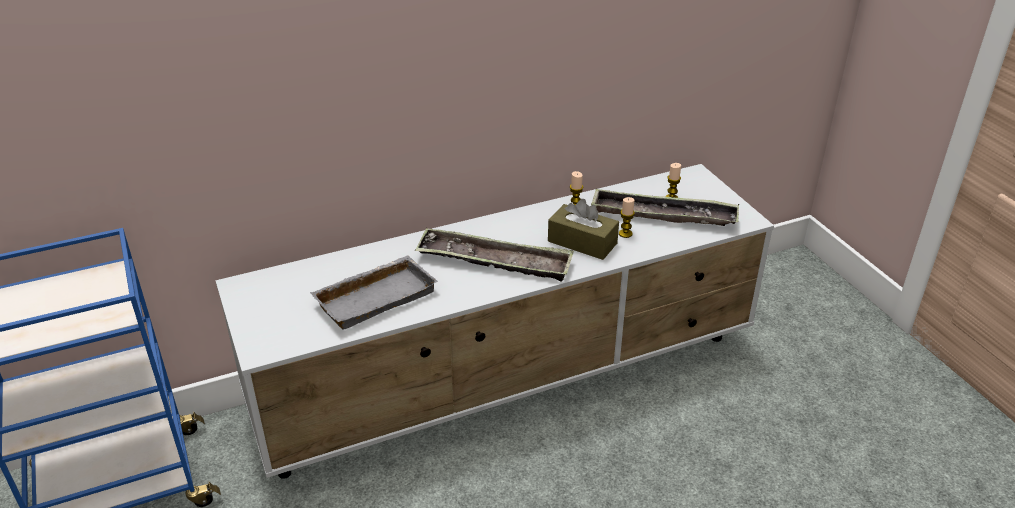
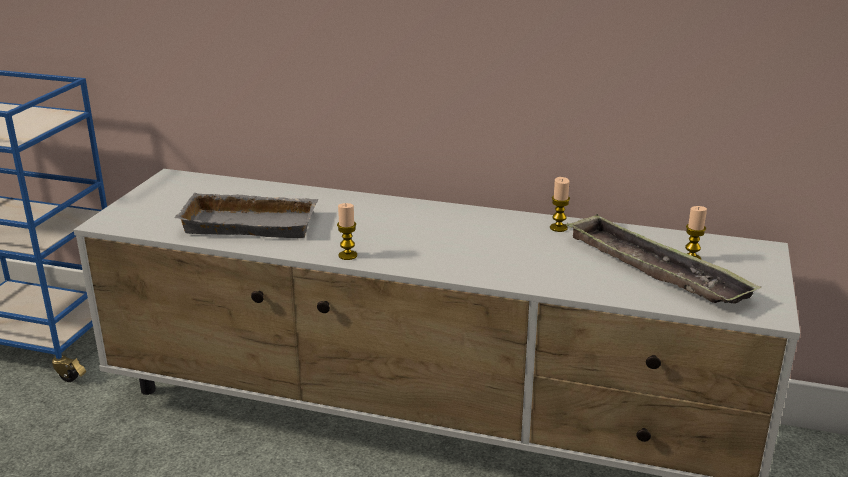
camera: 40 degrees right, 10 degrees down
(494, 261) = (399, 238): tray -> none
(582, 242) = (516, 257): brown tissue box -> none
(625, 233) = (578, 268): candle -> candle (347, 255)

